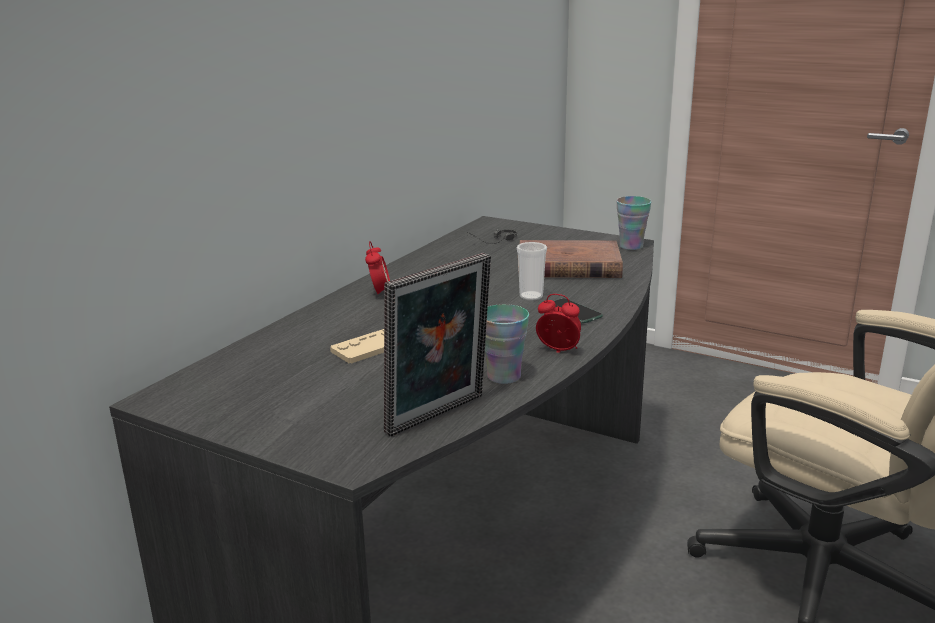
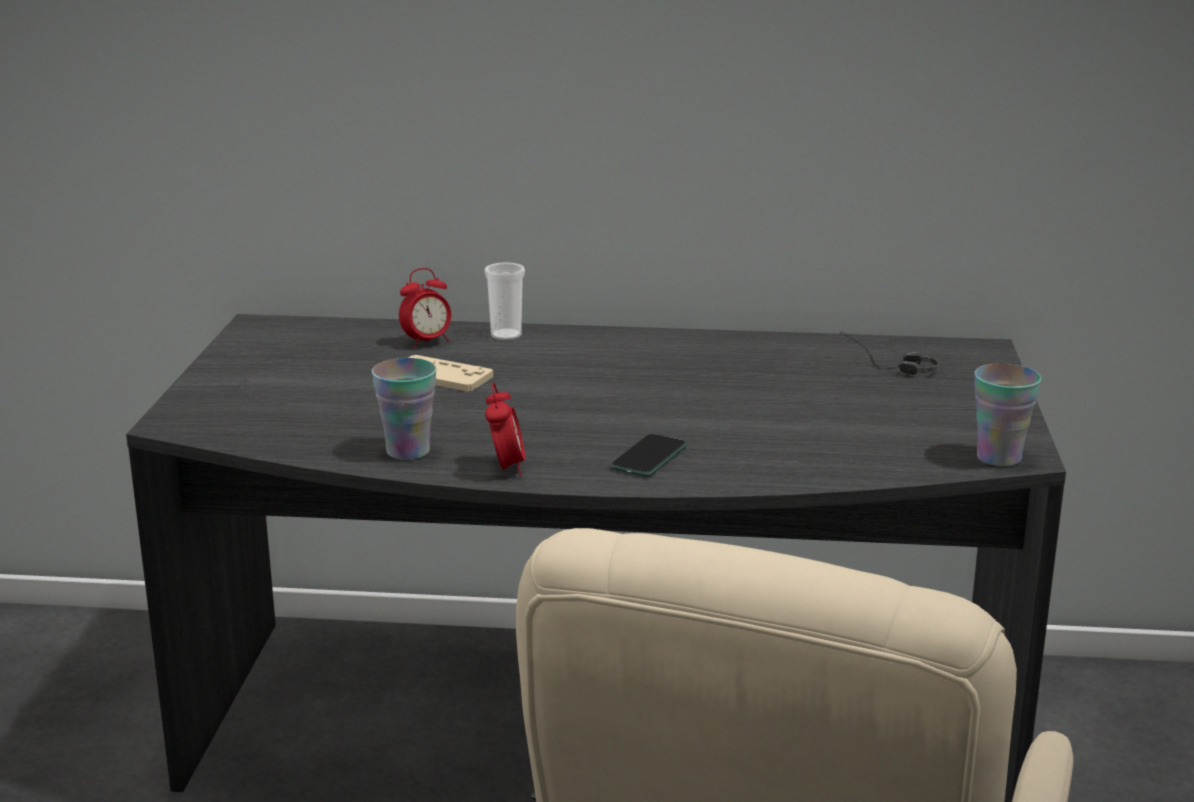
camera: 65 degrees right, 0 degrees up
(379, 293) = (605, 346): alarm clock -> alarm clock (427, 342)
(439, 416) = (287, 439): picture frame -> none
(531, 296) = (683, 425): cup -> cup (506, 335)
(567, 266) = (838, 428): brown book -> none

